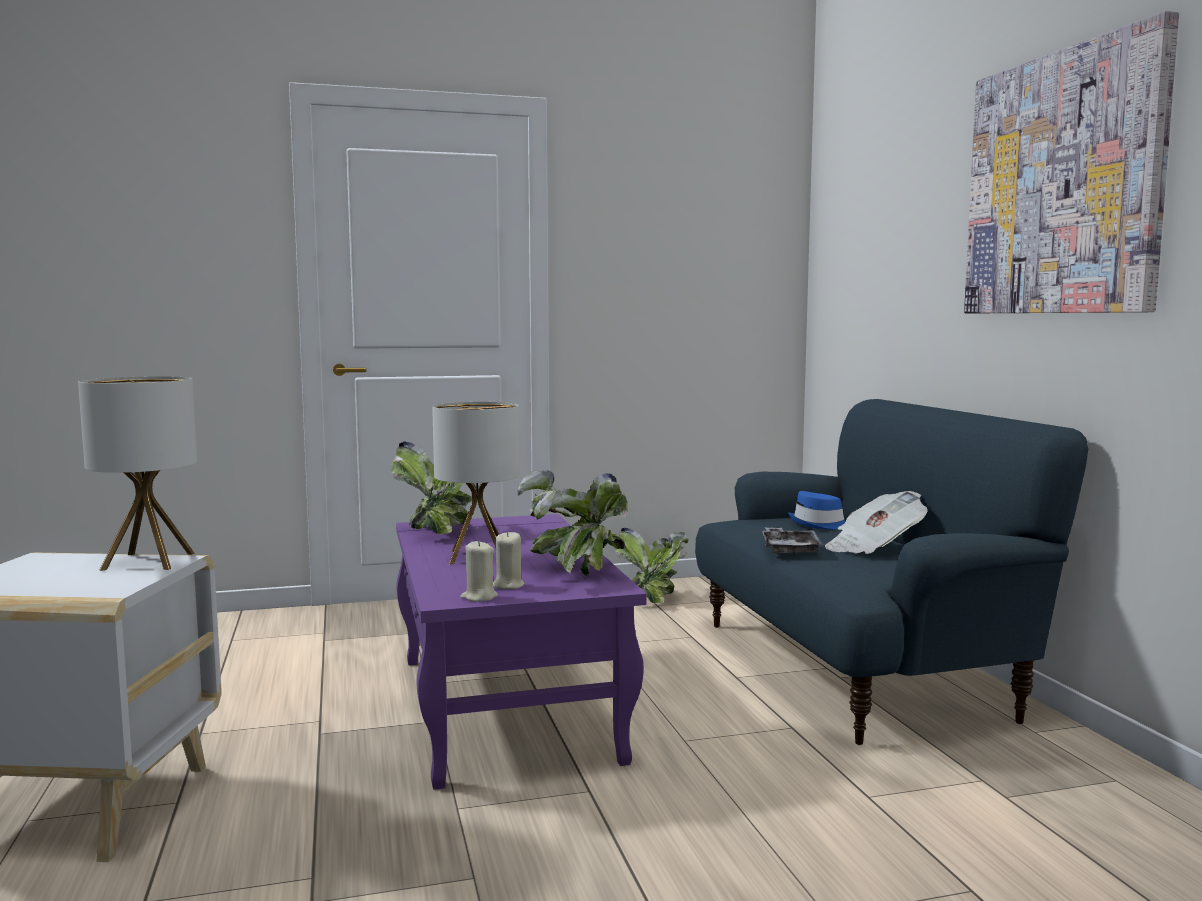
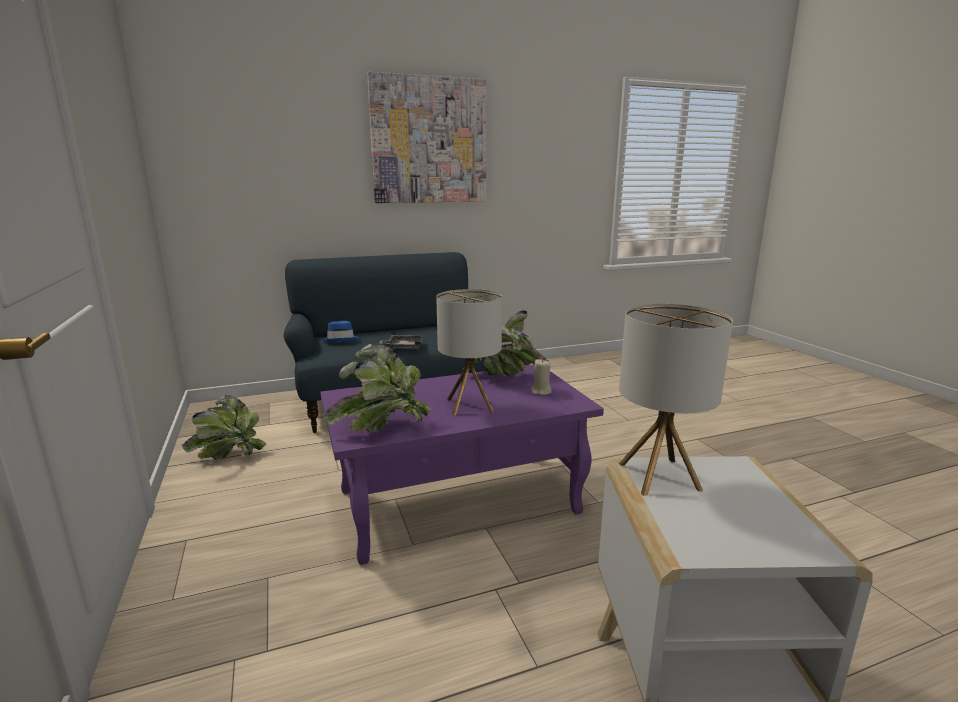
camera: 95 degrees left, 10 degrees up
(479, 597) = (569, 396): beige candle -> none
(873, 548) = (402, 333): newspaper -> none

